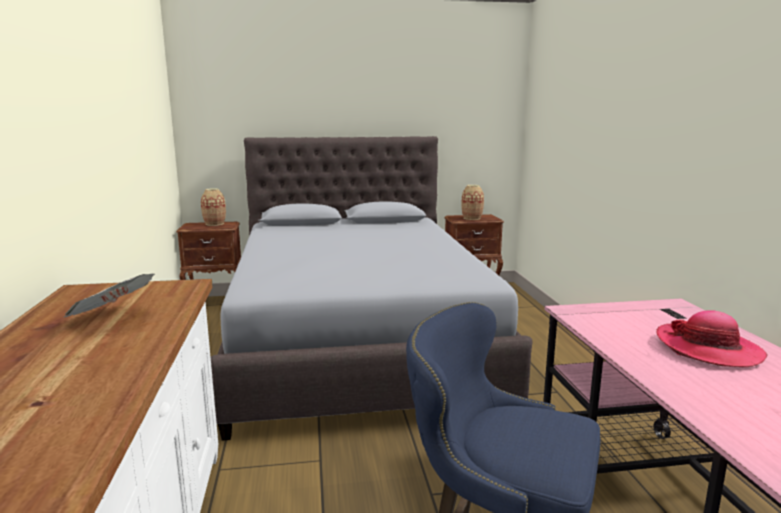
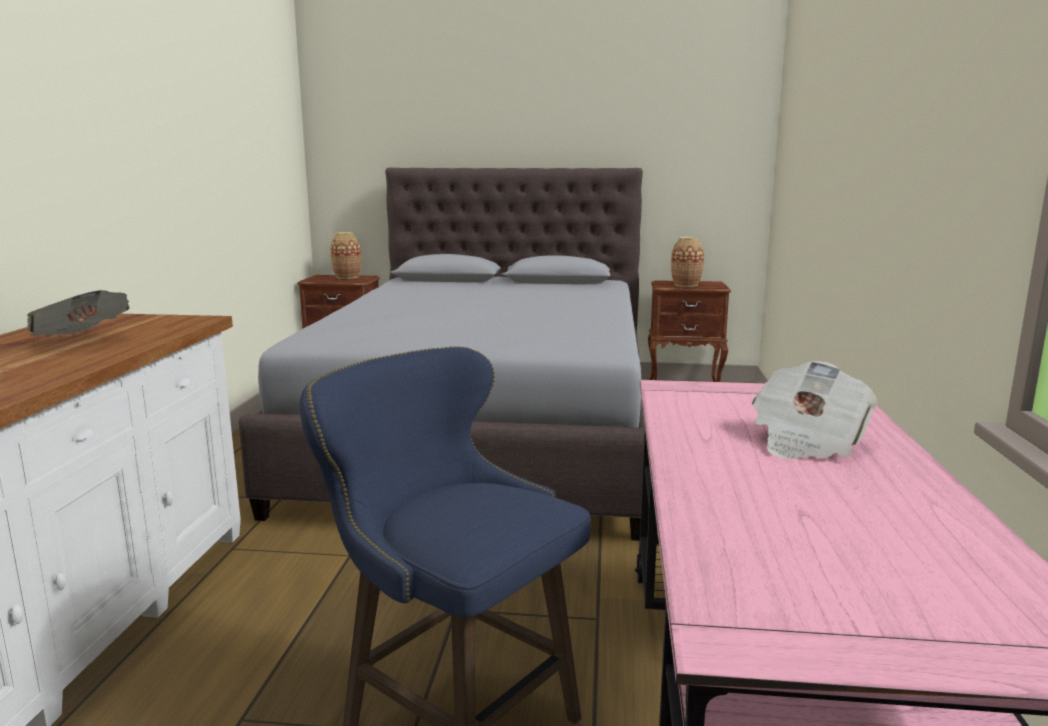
camera: 15 degrees right, 0 degrees up
(708, 348) = (806, 441): hat -> newspaper

